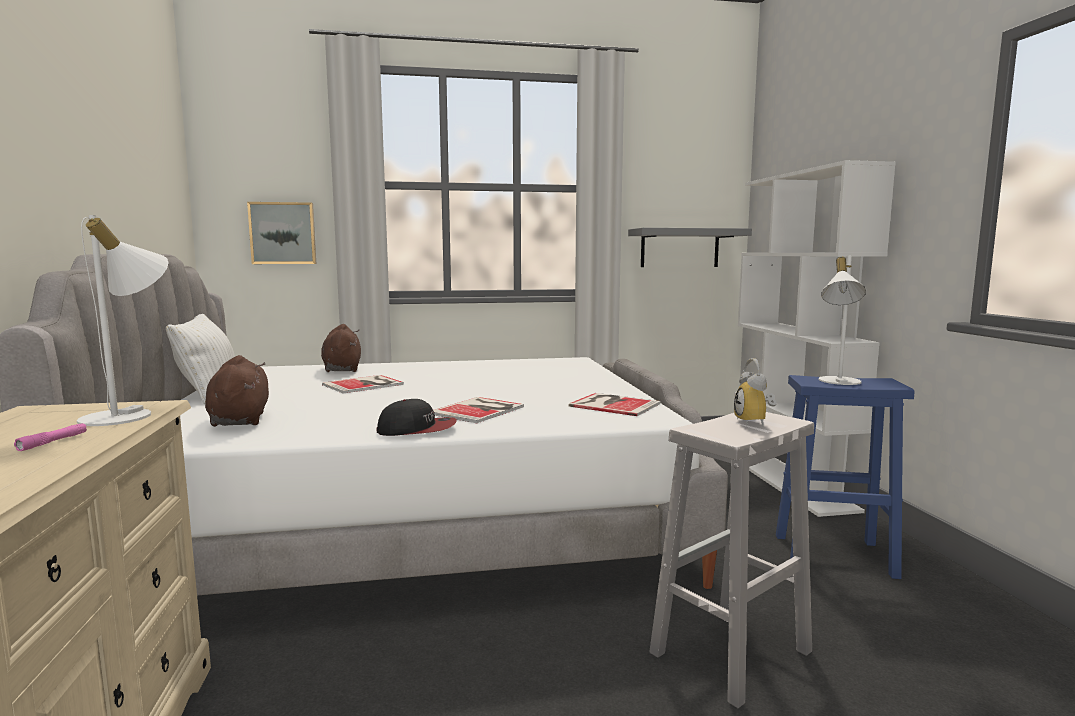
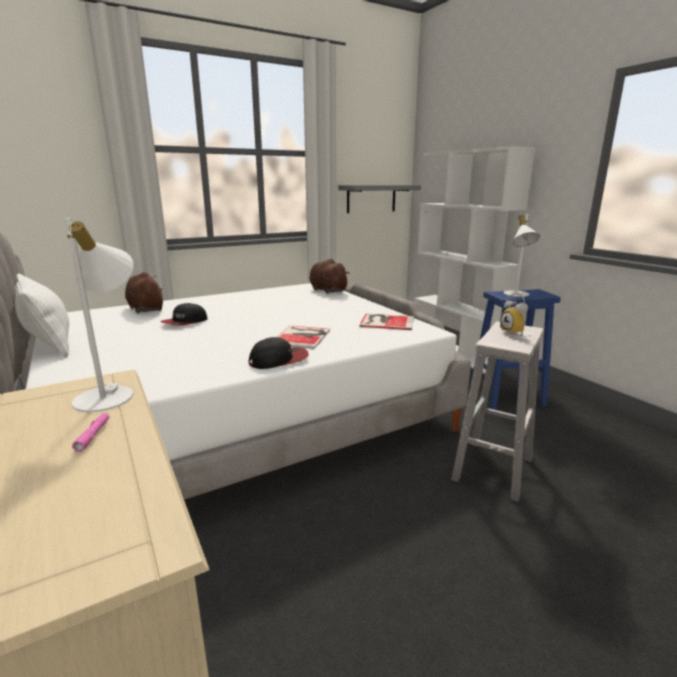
camera: 20 degrees left, 10 degrees up
(240, 419) = (120, 369): brown plush toy -> brown plush toy (327, 290)
(283, 233) = (62, 192): picture -> none
(365, 384) = (185, 322): book -> cap

